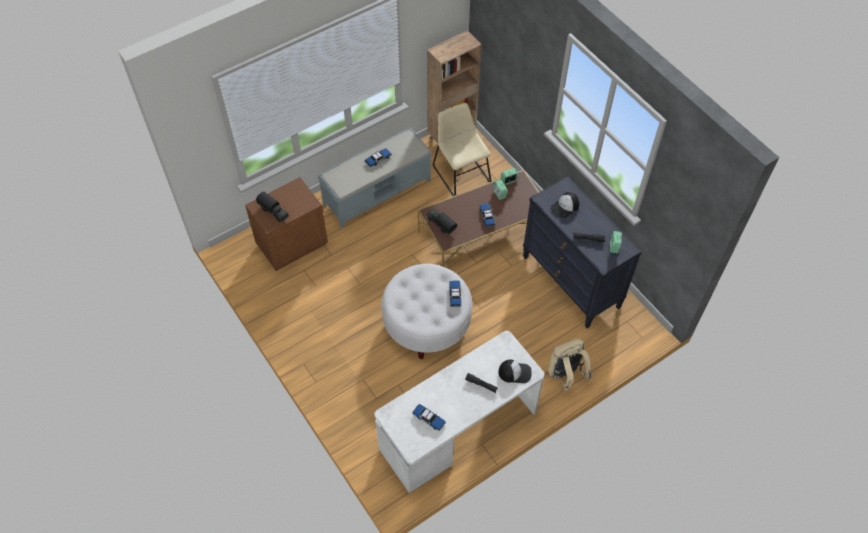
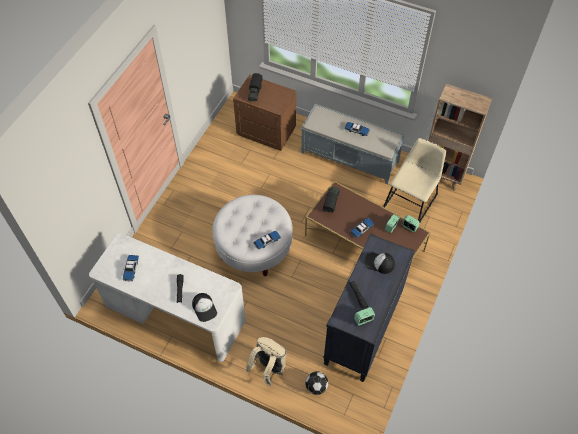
camera: 60 degrees right, 0 degrees up
(605, 346) = (316, 387): none -> football

